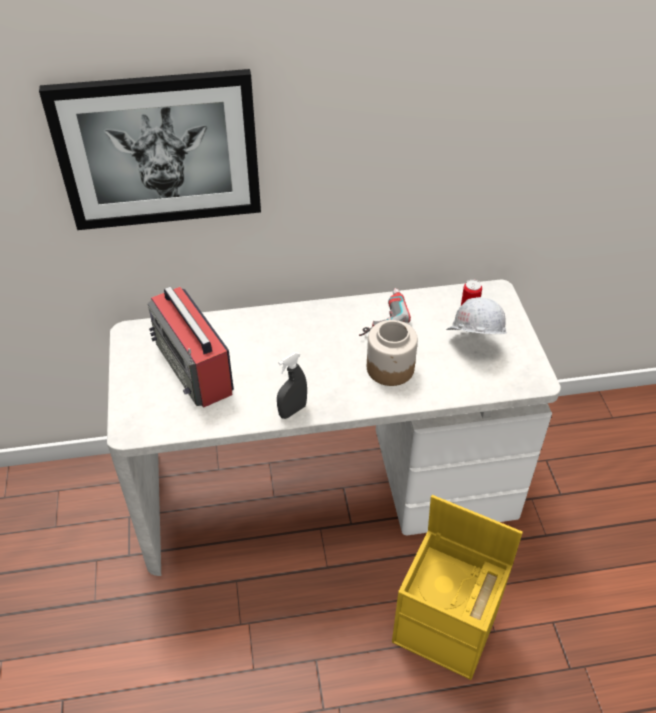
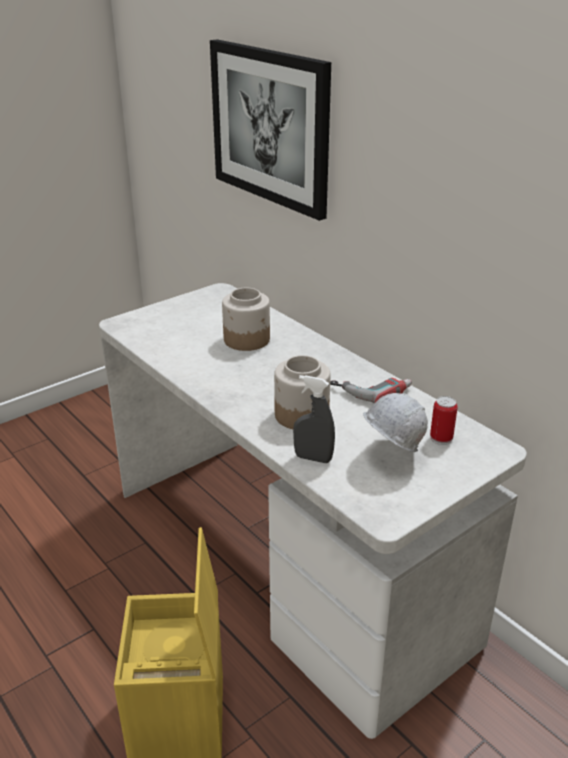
camera: 60 degrees right, 15 degrees down
(195, 369) = (206, 325): radio -> none
(246, 352) = (247, 339): none -> jar
(292, 411) = (199, 381): grey spray bottle -> grey spray bottle (313, 458)

